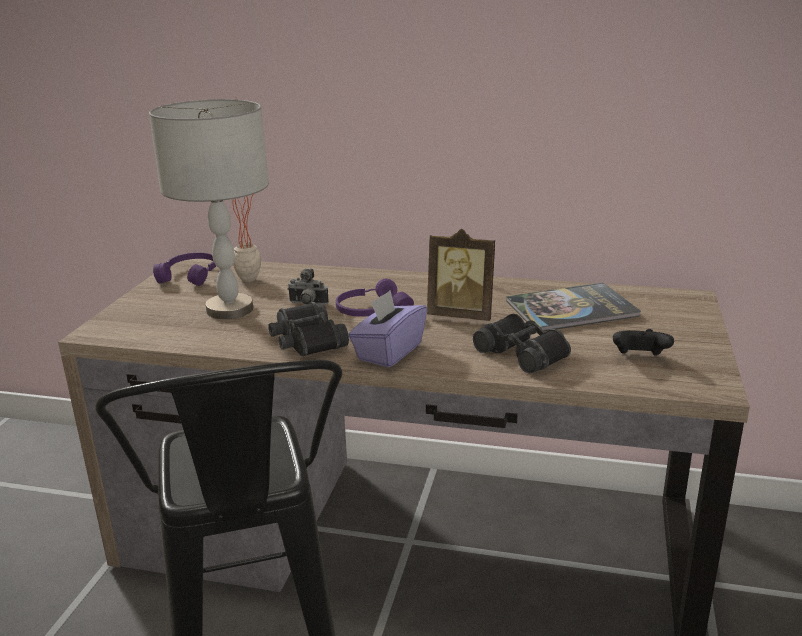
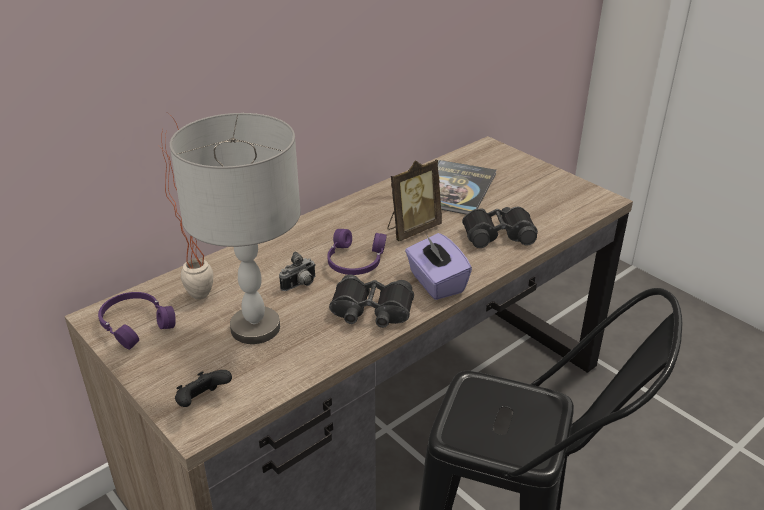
camera: 55 degrees left, 10 degrees up
(639, 358) = (547, 201): black game controller -> black game controller (202, 401)

